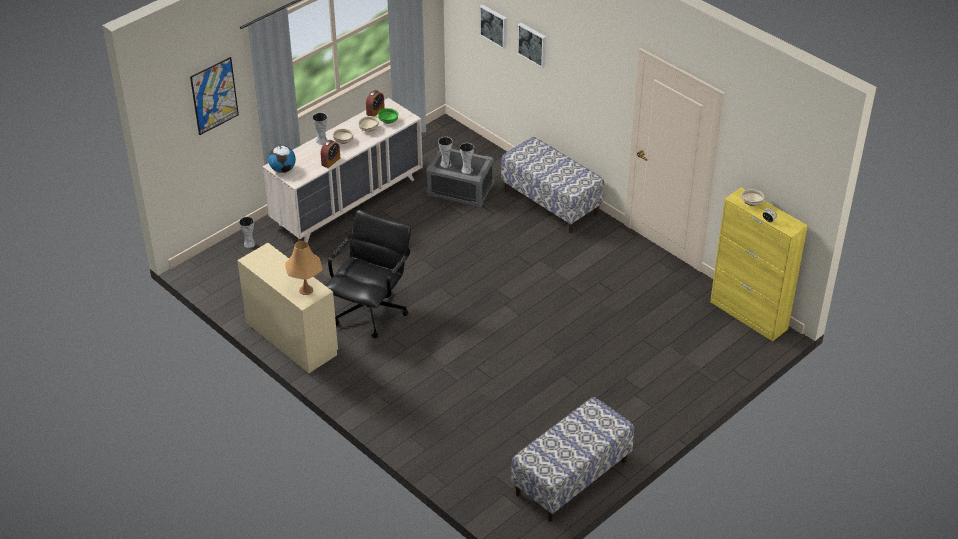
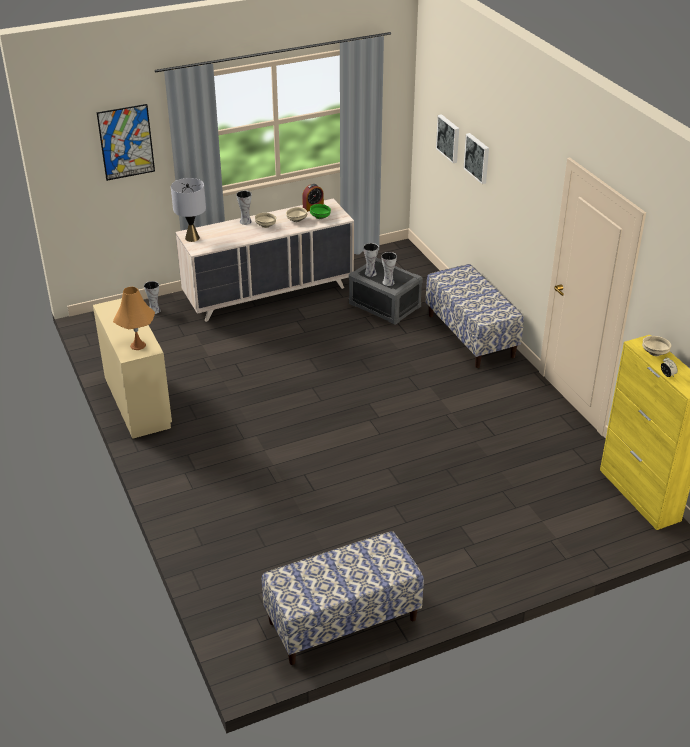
camera: 20 degrees right, 5 degrees down
(283, 169) = (192, 238): globe -> grey table lamp
(331, 161) = (242, 240): alarm clock -> none
(371, 311) = (229, 395): black office chair -> none

